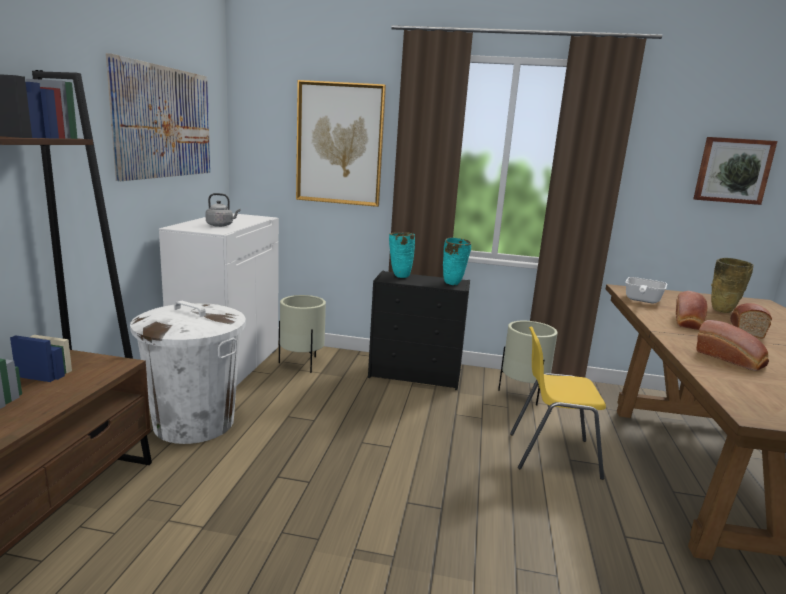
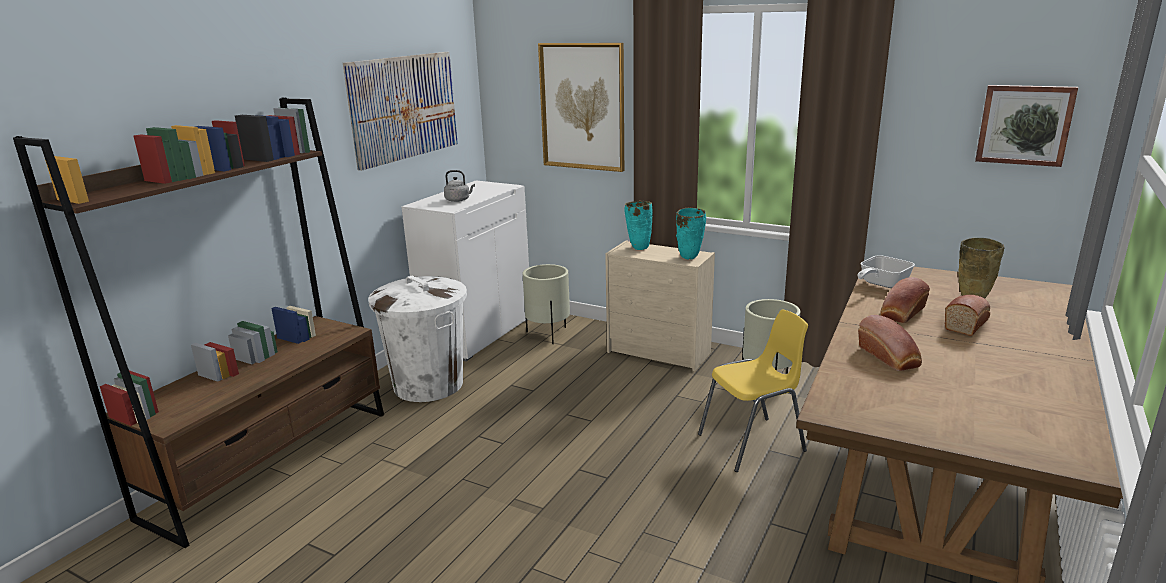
camera: 20 degrees right, 5 degrees up
(416, 375) = (660, 352): black dresser -> beige dresser
(552, 454) = (753, 443): yellow chair -> yellow chair turned 135 degrees clockwise

